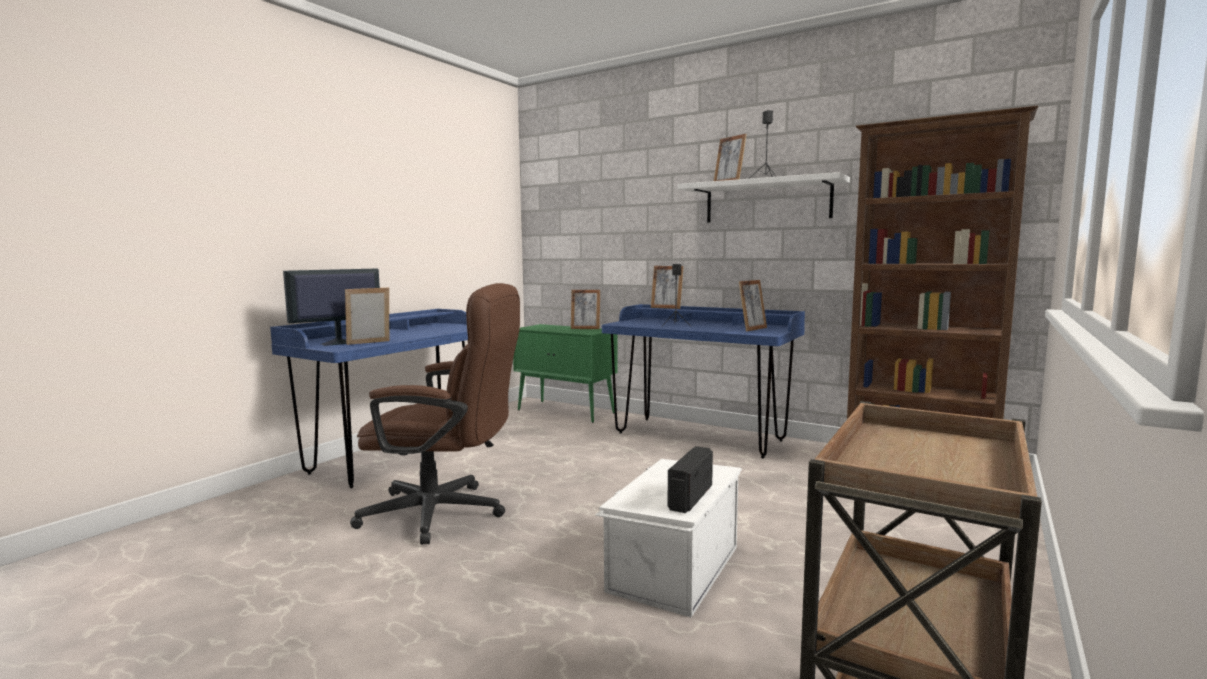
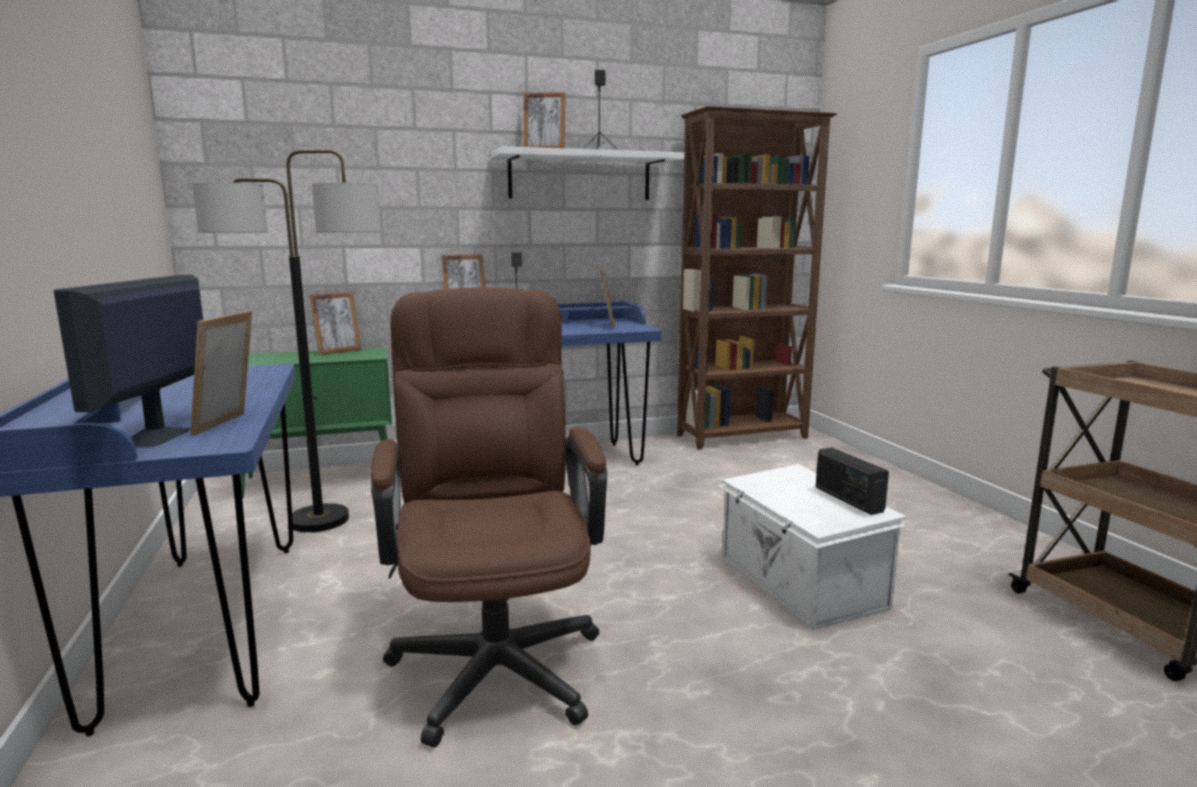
camera: 50 degrees left, 5 degrees up
(446, 513) = (496, 654): brown office chair -> brown office chair turned 60 degrees counterclockwise
(522, 429) = (319, 520): none -> floor lamp

